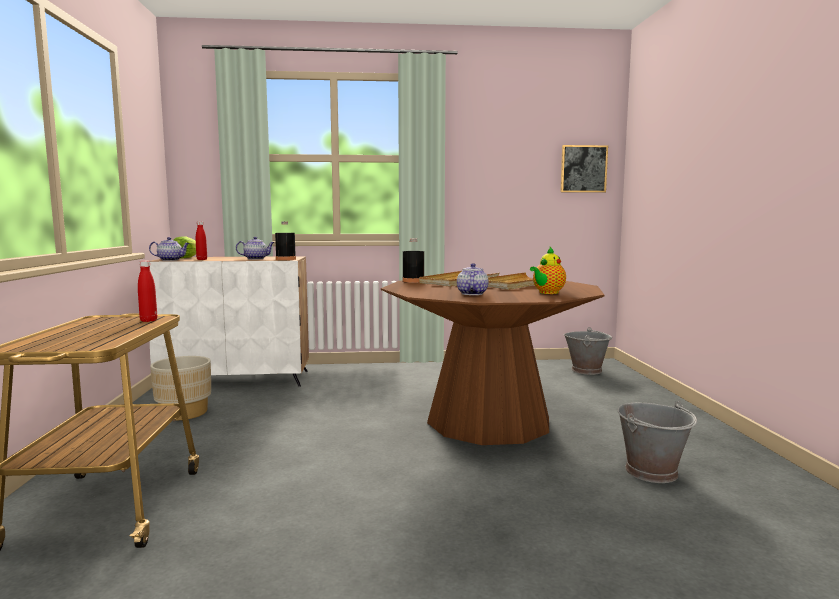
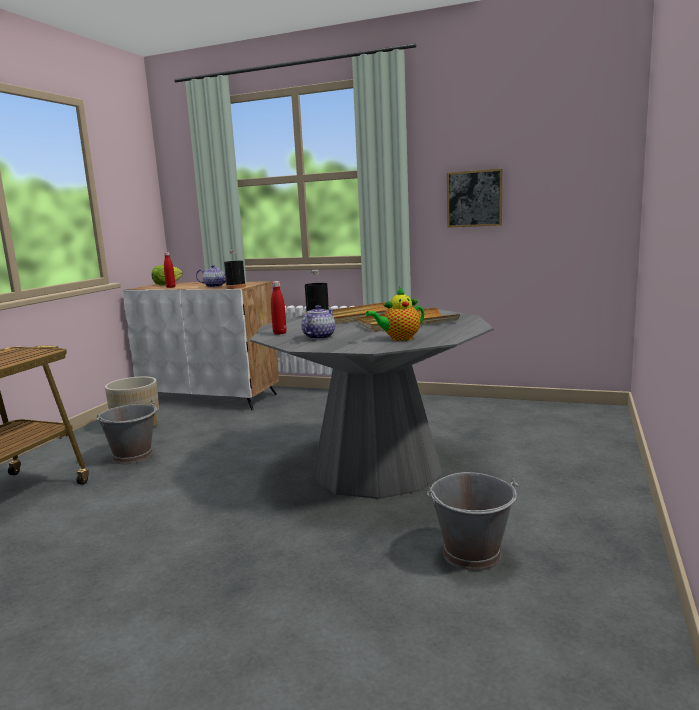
camera: 25 degrees right, 5 degrees up
(148, 320) = (36, 354): red bottle -> red bottle (279, 333)
(171, 260) = (146, 288): teapot -> none
(488, 420) = (376, 468): brown dining table -> grey dining table
(583, 169) = (584, 168): picture -> picture (474, 198)
(586, 370) = (568, 419): grey bucket -> grey bucket (133, 456)

